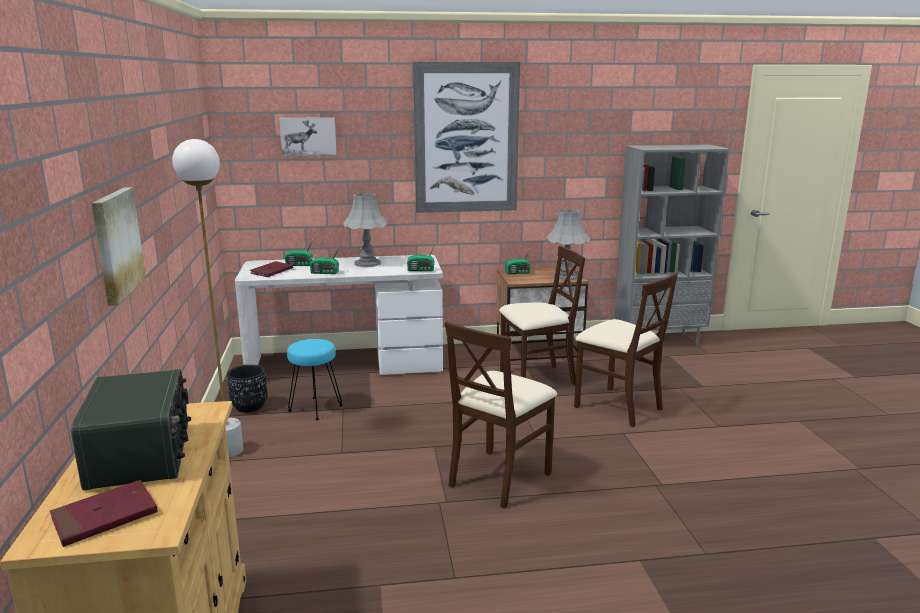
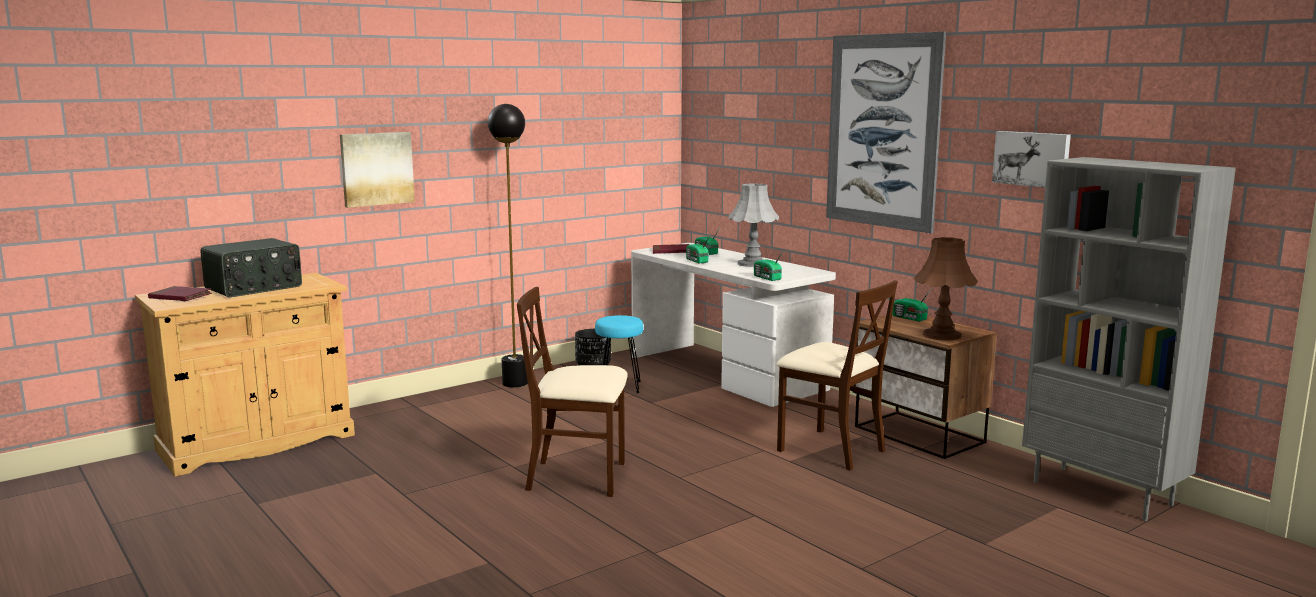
camera: 60 degrees right, 5 degrees down
(229, 451) = (515, 383): white floor lamp -> black floor lamp
(308, 136) = (745, 118): picture -> picture (1032, 159)
(566, 277) = (941, 335): grey table lamp -> brown table lamp
(617, 407) = (823, 501): beige chair -> none

